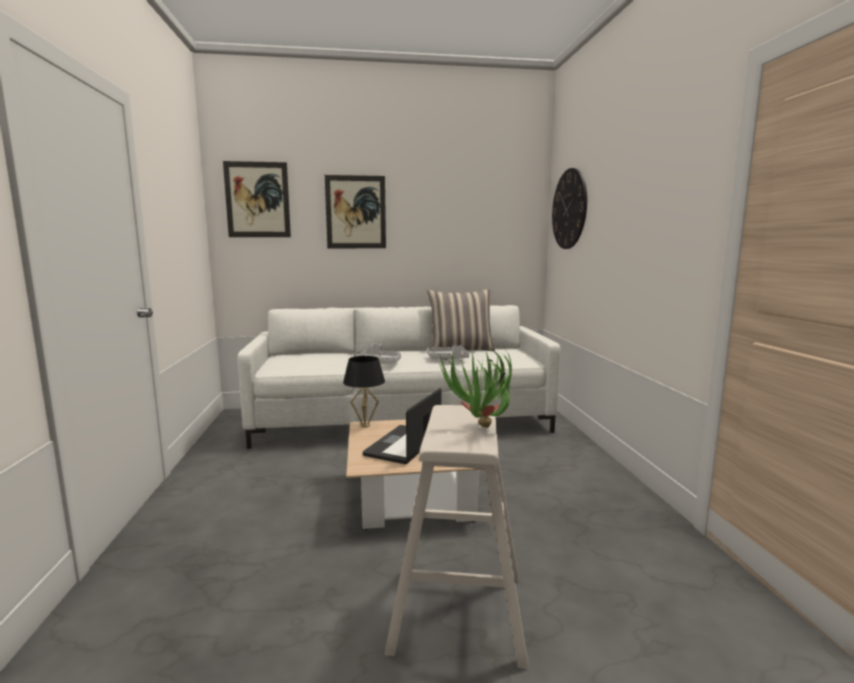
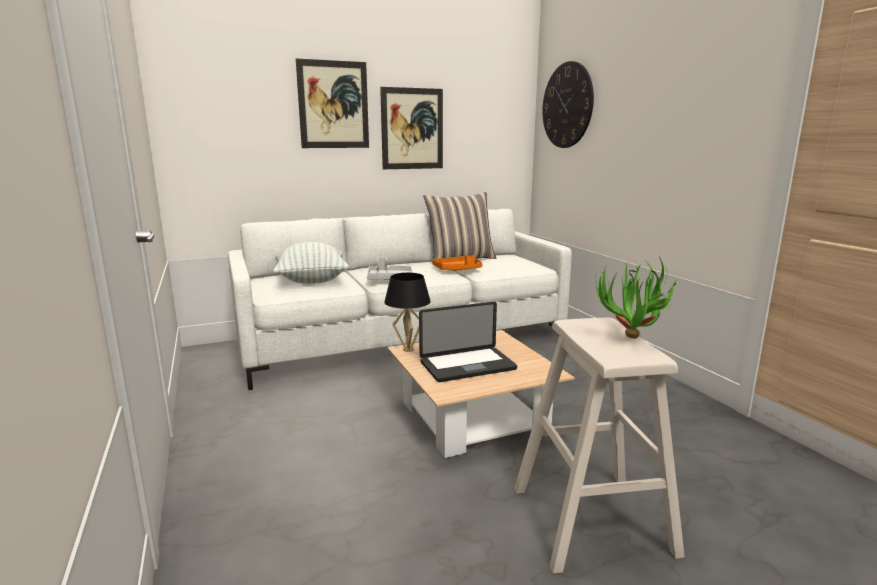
camera: 15 degrees left, 5 degrees up
(257, 200) = (213, 87): picture -> picture (412, 129)
(314, 360) = (312, 280): none -> pillow
(403, 445) = (467, 366): laptop -> laptop turned 120 degrees counterclockwise
(447, 358) = (457, 269): grey tray -> orange tray

